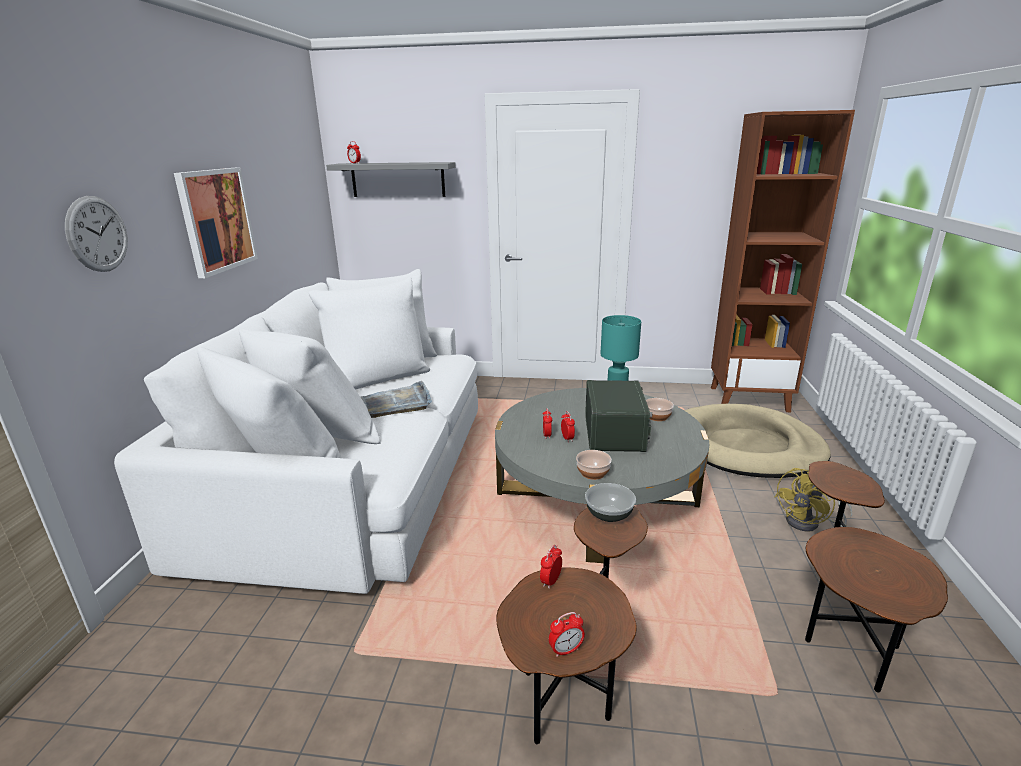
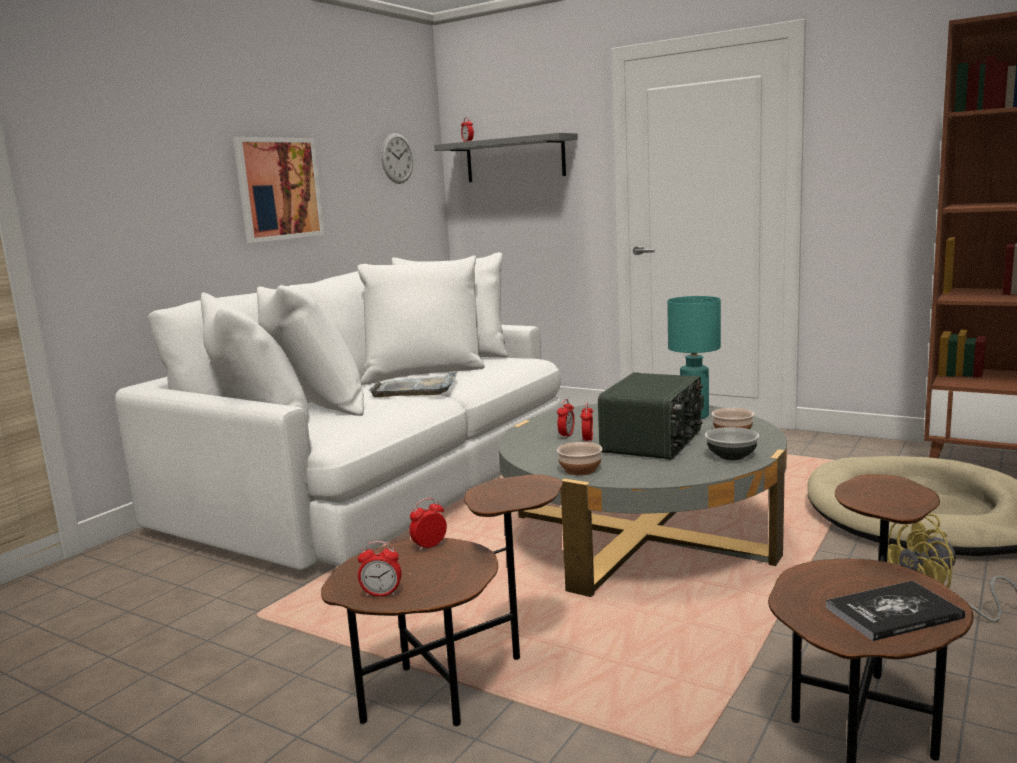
camera: 25 degrees right, 10 degrees down
(97, 234) = (140, 183): wall clock -> wall clock (397, 158)
(609, 515) = (522, 484): bowl -> bowl (732, 456)
(899, 575) = (893, 613): none -> book

